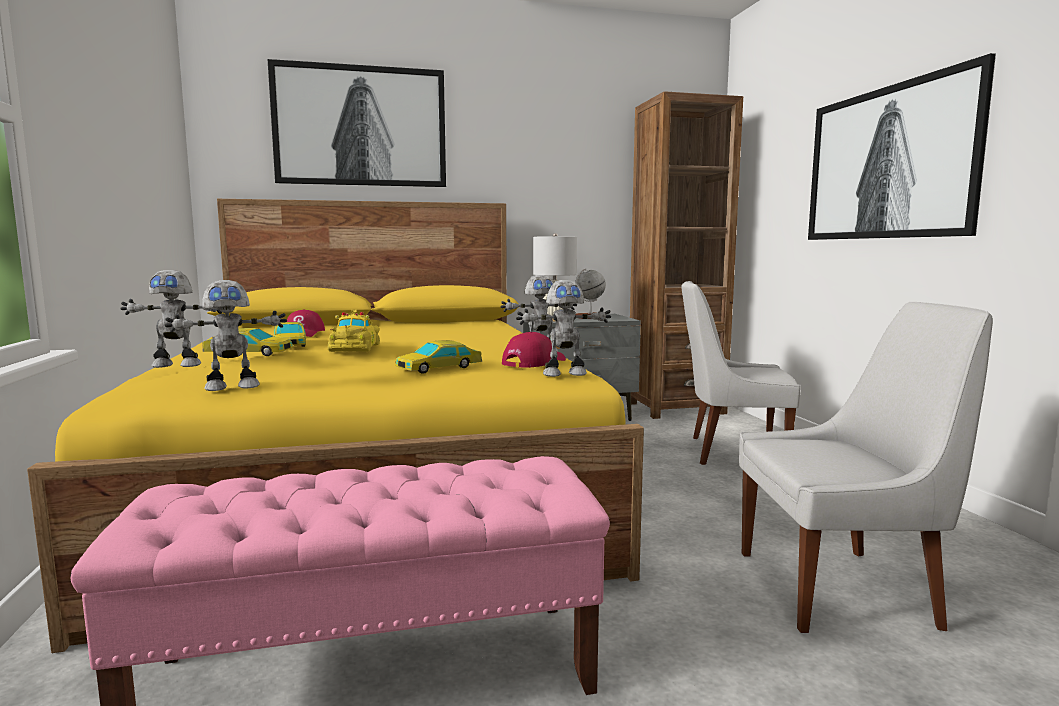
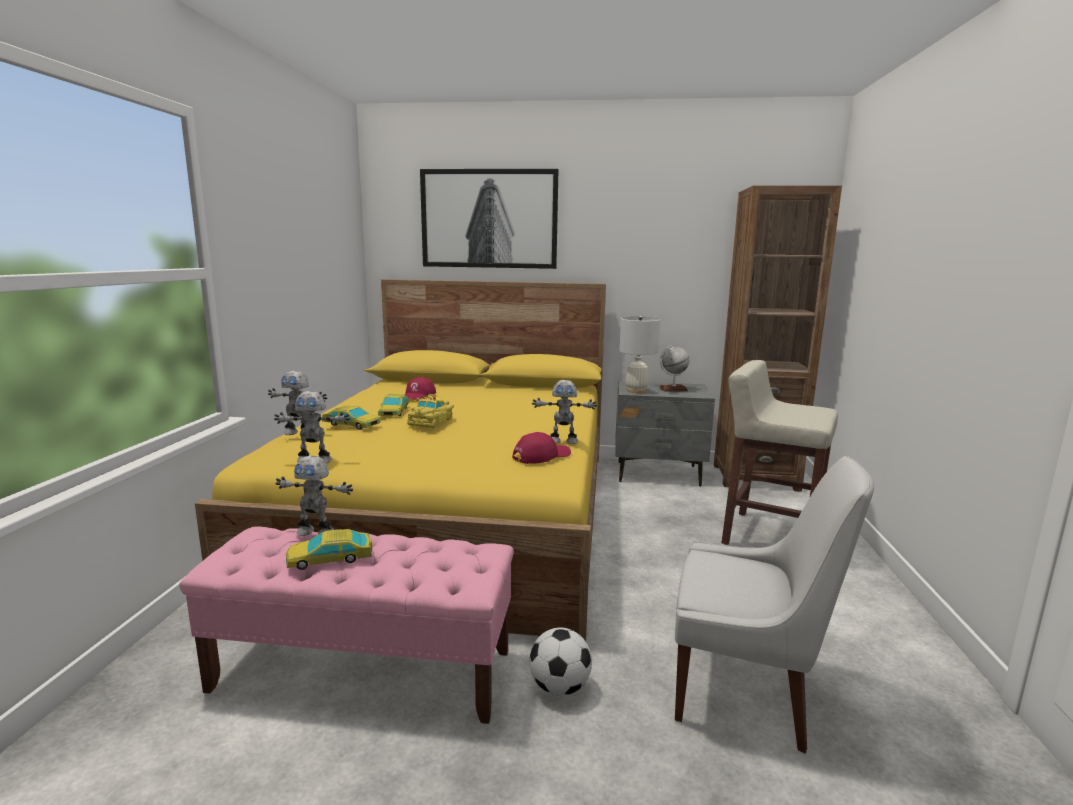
camera: 20 degrees right, 5 degrees up
(439, 368) = (465, 454): toy car -> toy car (330, 558)
(564, 374) = (546, 474): toy robot -> toy robot (316, 532)
(648, 631) = (559, 687): none -> football
(732, 452) = (768, 536): white chair -> beige stool
(887, 163) = (943, 282): picture -> none

